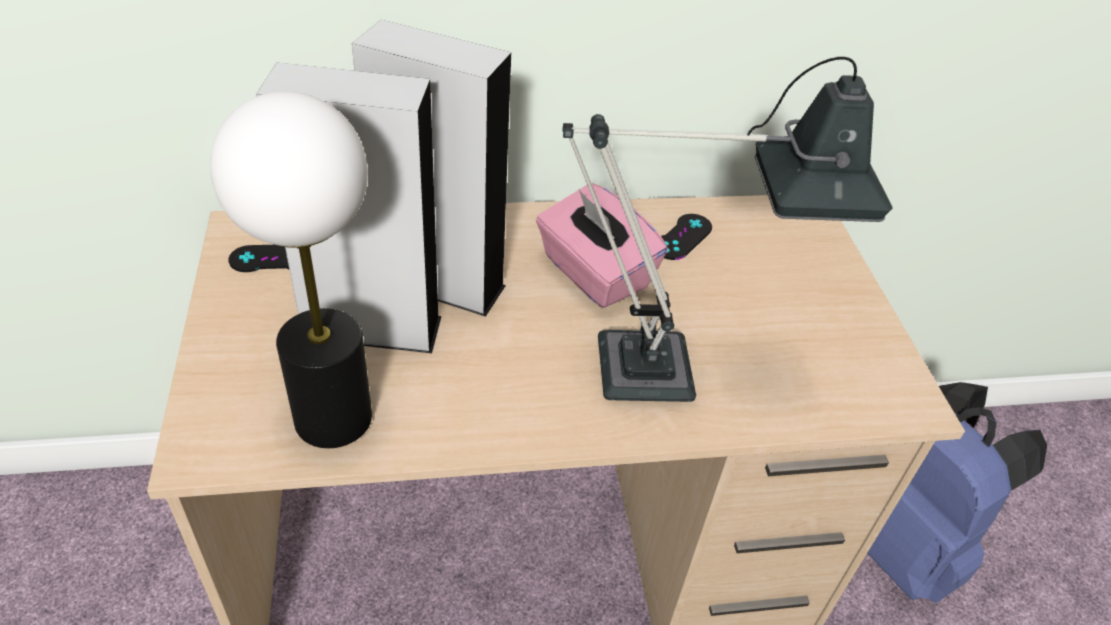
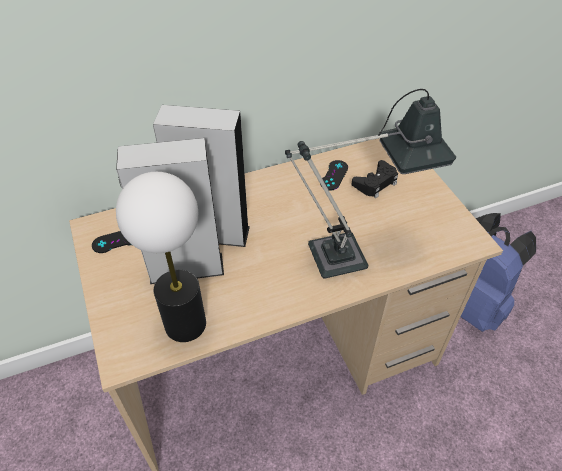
camera: 10 degrees left, 5 degrees up
(594, 273) = (294, 208): pink tissue box -> none
(753, 265) = (375, 183): none -> black game controller

